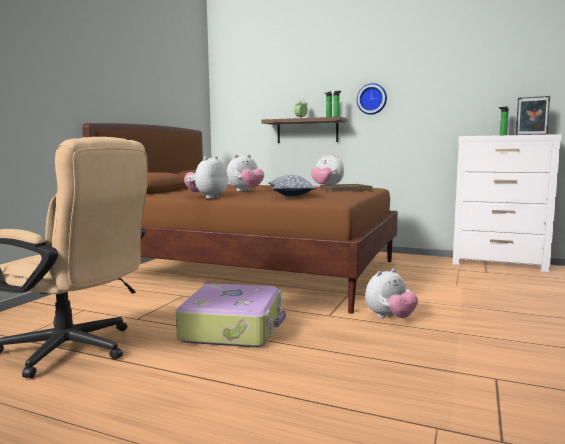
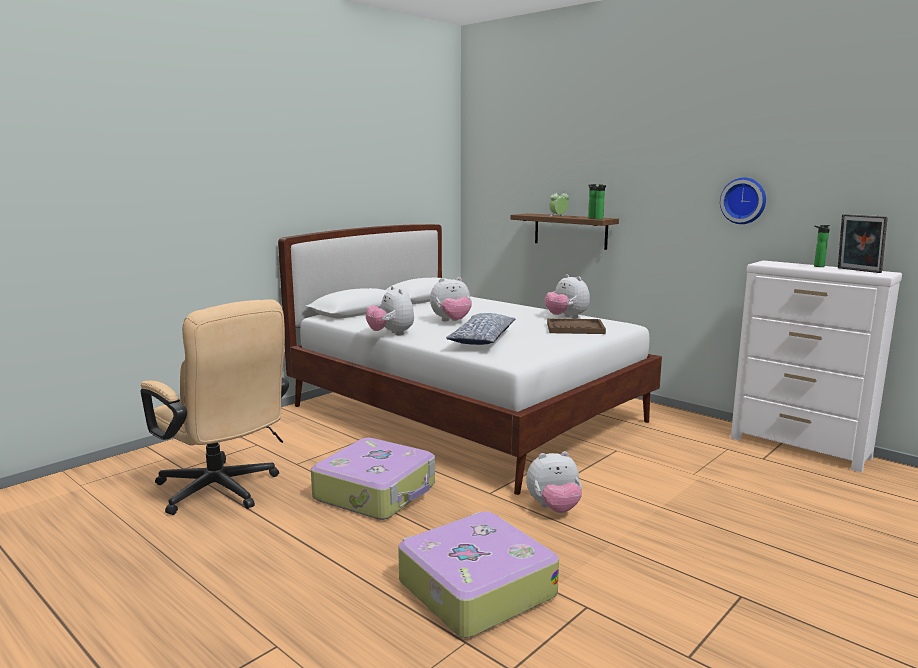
camera: 20 degrees right, 5 degrees up
(207, 197) = (391, 334): plush toy -> plush toy turned 75 degrees counterclockwise
(256, 270) = (467, 413): brown bed -> white bed
(372, 99) = (651, 196): wall clock -> wall clock (744, 200)
(395, 383) = (474, 588): none -> suitcase

